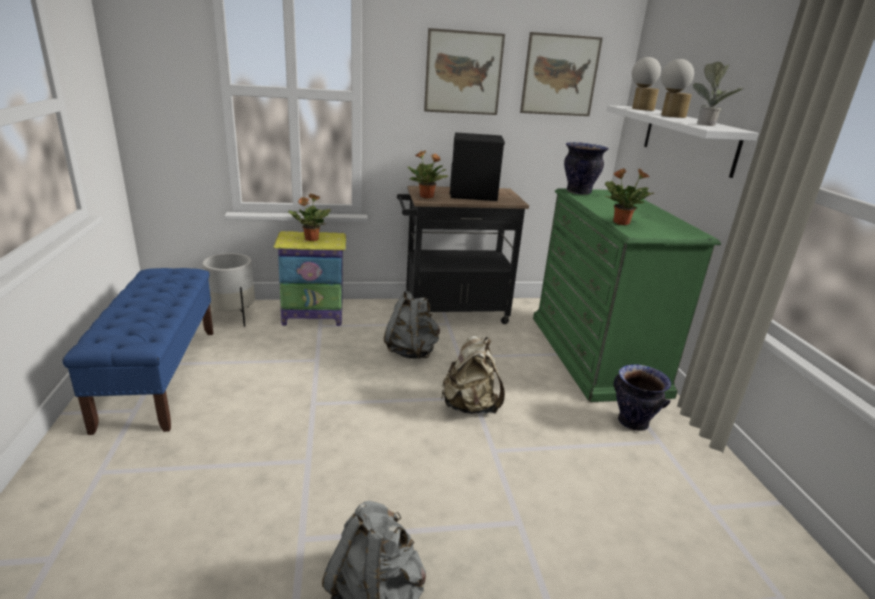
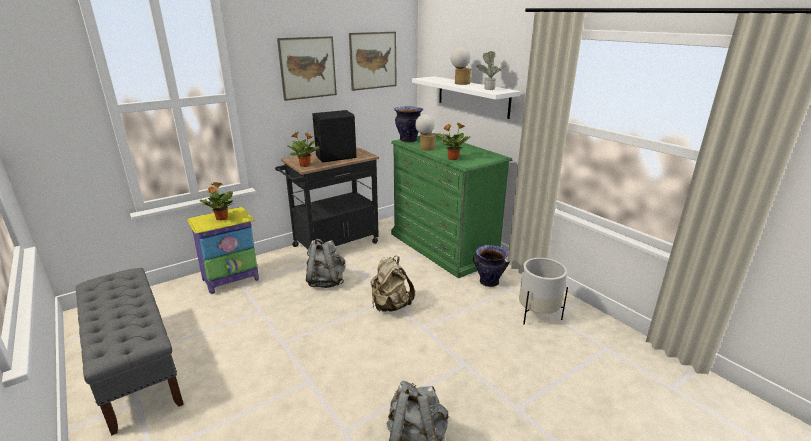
camera: 25 degrees left, 0 degrees up
(160, 375) = (136, 367): blue bench -> grey bench
(233, 317) = (161, 300): white planter -> white planter (537, 315)
(639, 108) = (435, 79): table lamp -> table lamp (425, 148)

